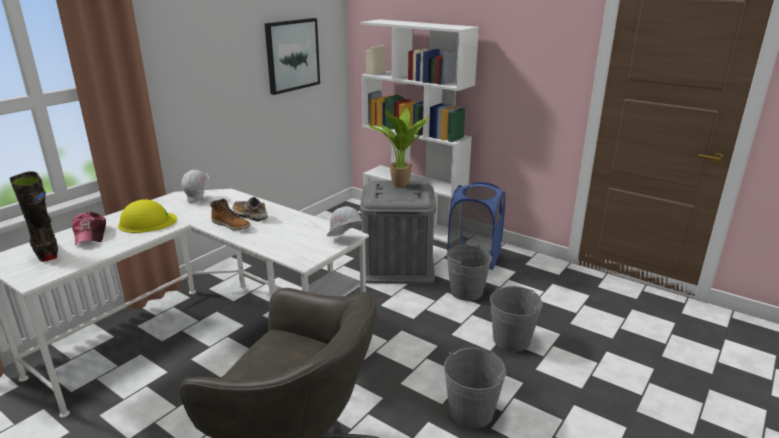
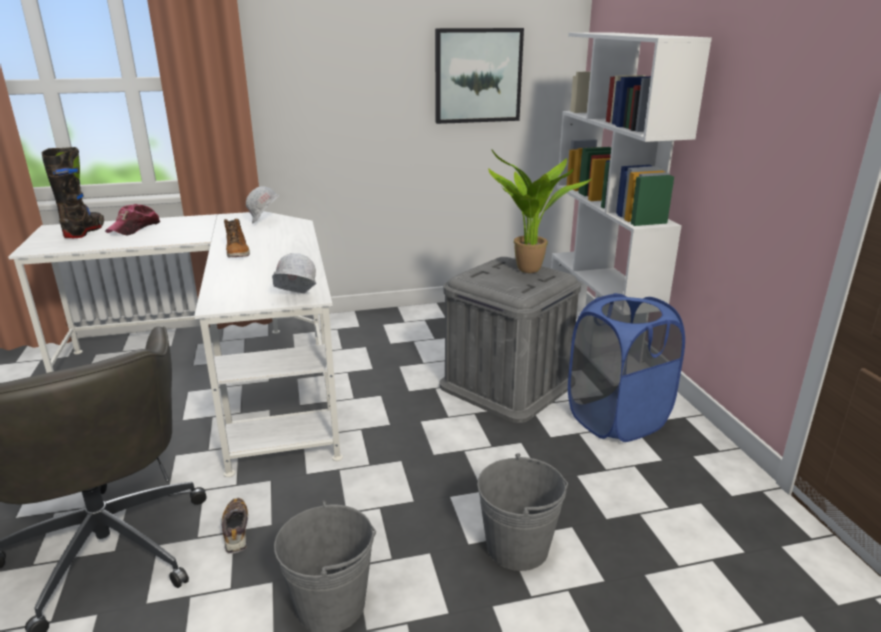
camera: 40 degrees right, 0 degrees up
(147, 222) = (188, 230): yellow hard hat -> none
(250, 216) = (270, 249): shoe -> shoe (236, 531)
(466, 292) = (547, 454): grey bucket -> none

